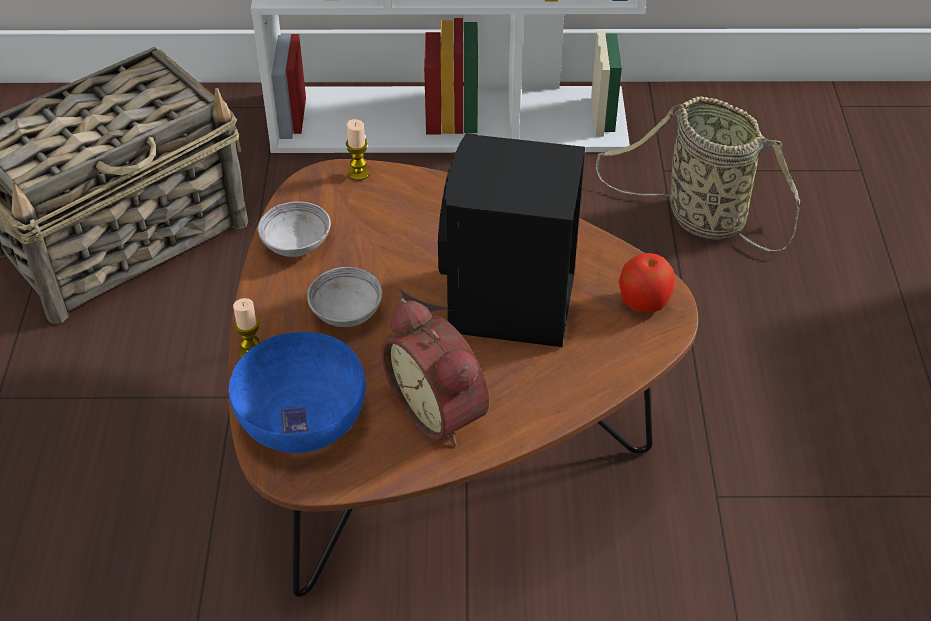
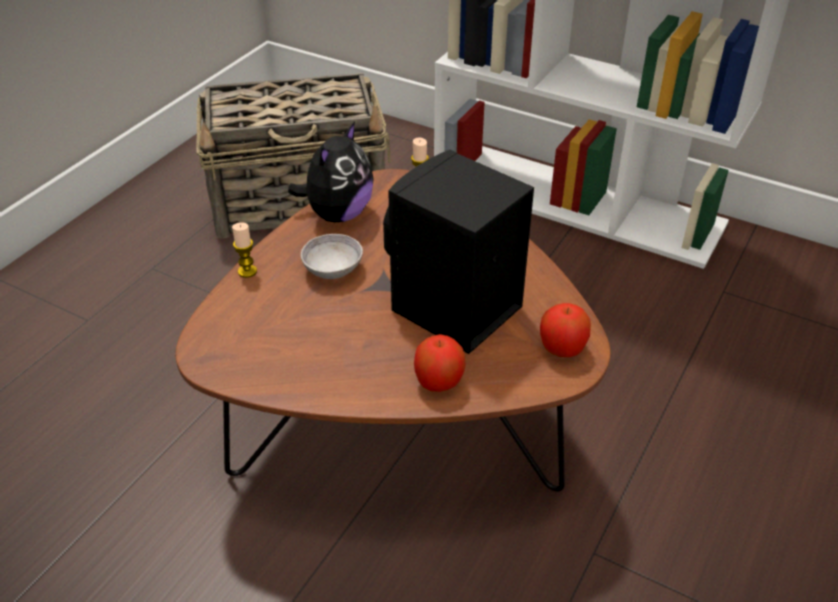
camera: 30 degrees right, 5 degrees down
(296, 244) = (338, 214): grey bowl -> plush toy
(303, 421) = (241, 328): blue bowl -> none
(441, 410) = (341, 361): alarm clock -> none
(555, 389) = (438, 382): none -> apple
(699, 217) = (730, 336): basket -> none

